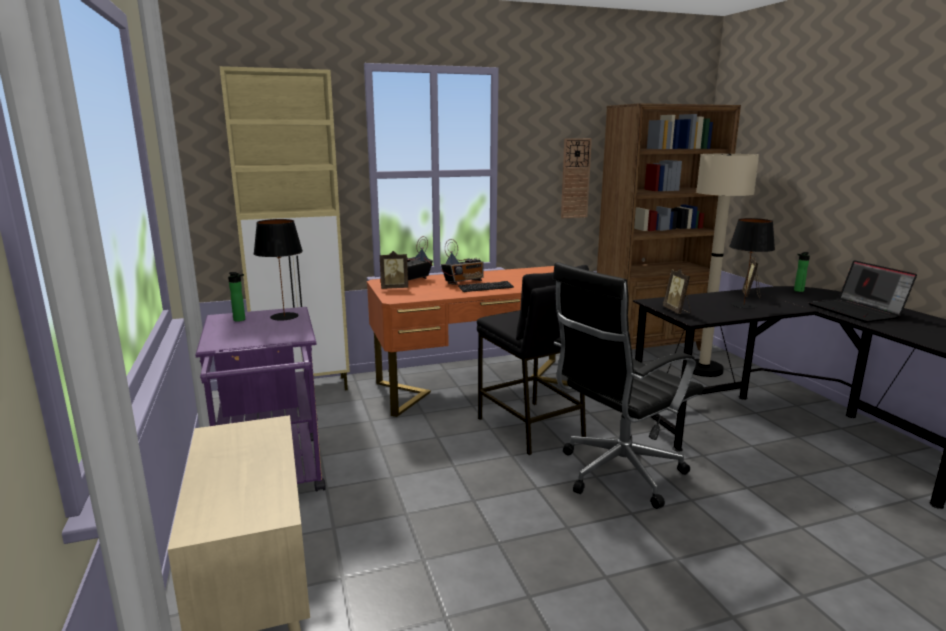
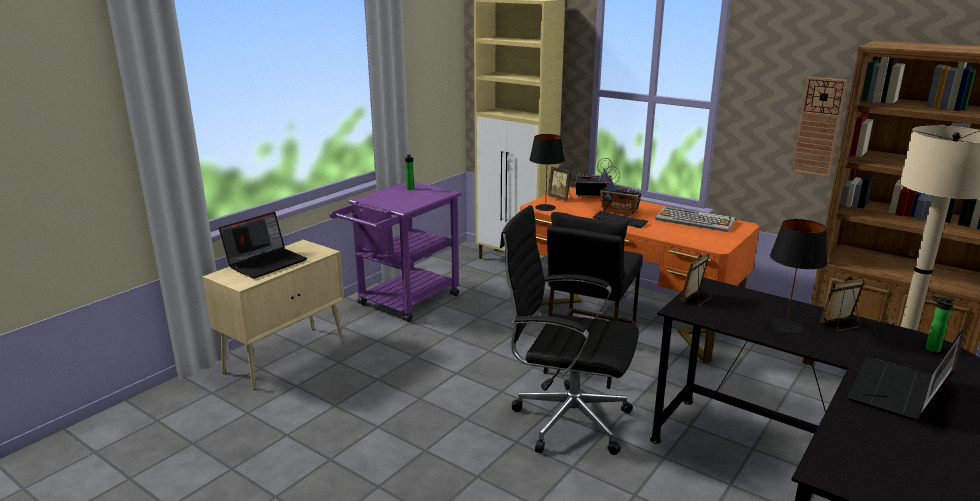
camera: 55 degrees right, 5 degrees up
(228, 474) = (266, 262): none -> laptop
(284, 316) = (432, 194): black table lamp -> black table lamp (545, 207)
(524, 274) = (695, 221): none -> keyboard

